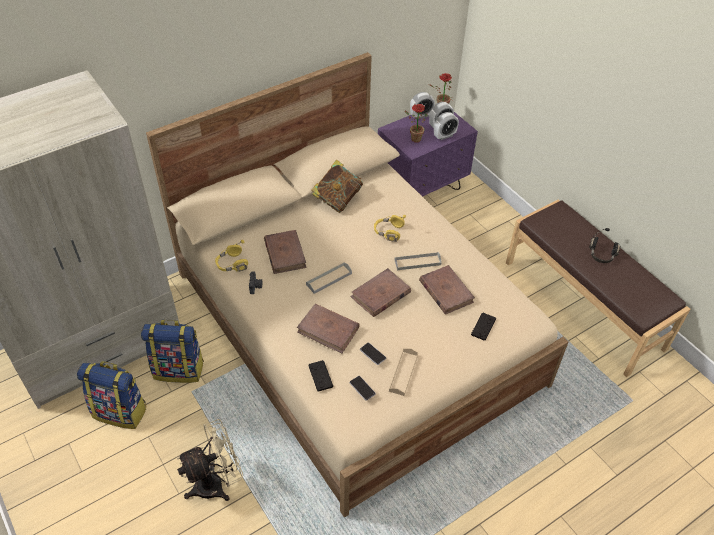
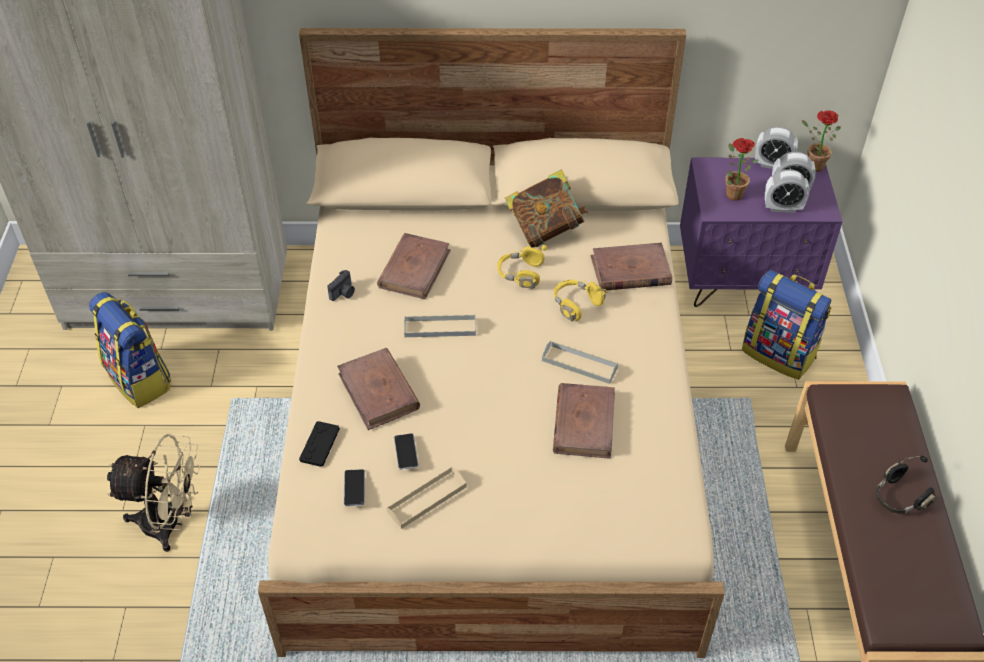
camera: 35 degrees right, 0 degrees up
(179, 369) = (240, 364): backpack -> backpack (779, 353)
(232, 264) = (340, 252): yellow headphones -> yellow headphones (521, 274)
(380, 295) = (487, 382): brown book -> brown book (630, 271)
(483, 327) = (592, 498): black game controller -> none

